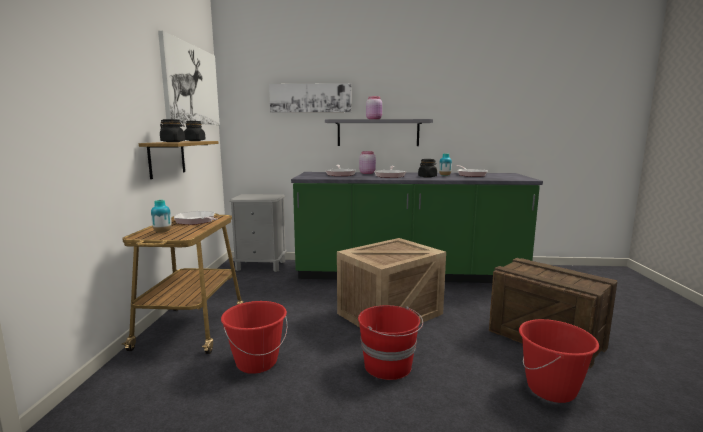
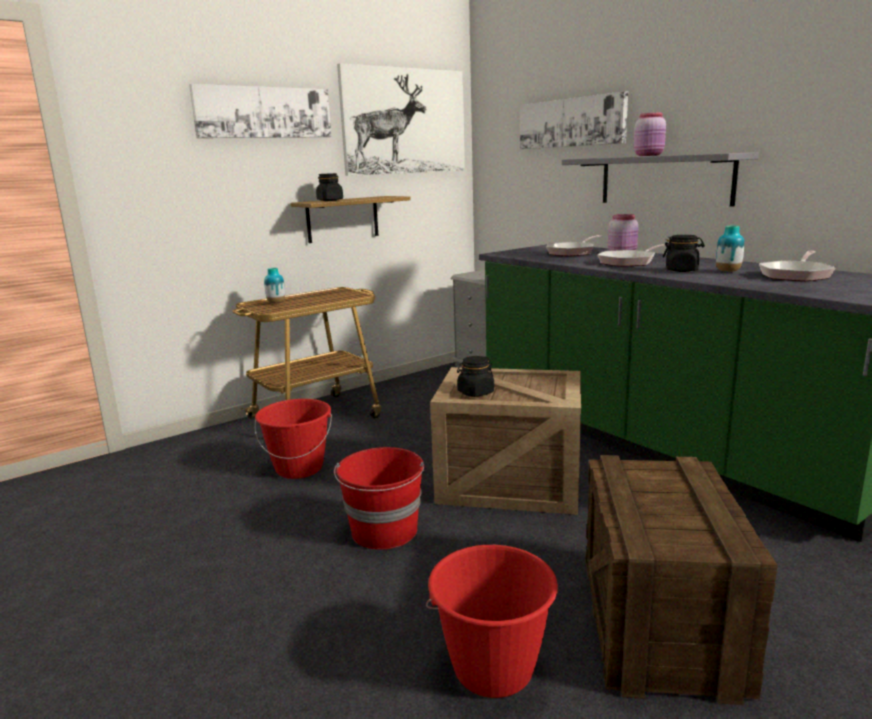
camera: 50 degrees right, 5 degrees up
(118, 59) = (263, 112): none -> picture
(194, 140) = (383, 196): black jar -> black jar (475, 393)
(197, 221) = (330, 297): frying pan -> none

